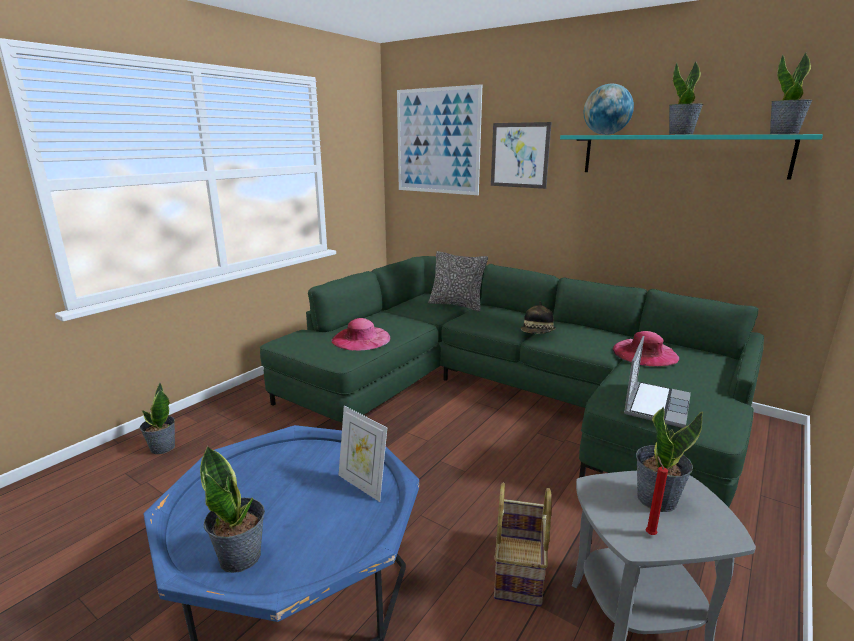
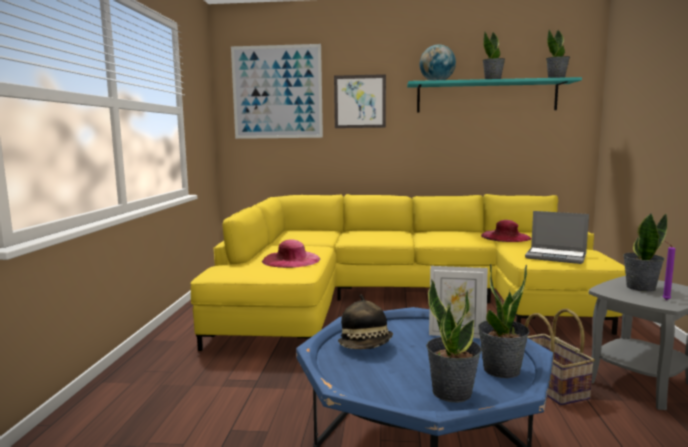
camera: 30 degrees left, 10 degrees down
(162, 448) = (120, 413): potted plant -> potted plant (501, 370)
(456, 305) = (328, 232): pillow -> none
(504, 394) = (398, 299): green sofa -> yellow sofa
(538, 333) = (422, 238): hat -> hat (366, 346)
(649, 533) = (664, 299): red candle -> purple candle
(656, 404) = (556, 256): laptop -> laptop turned 120 degrees clockwise

